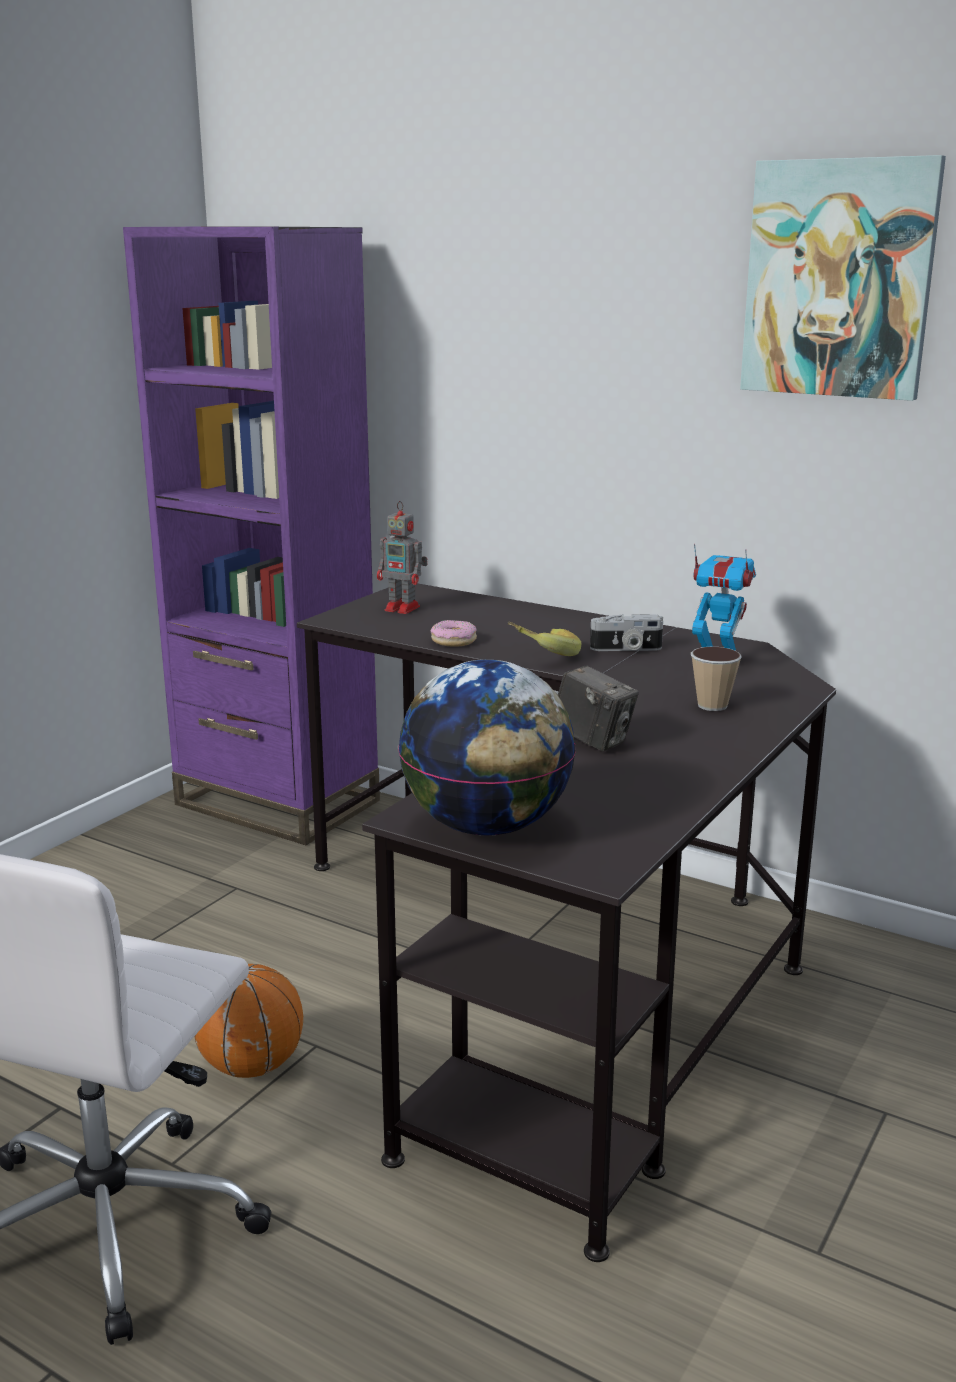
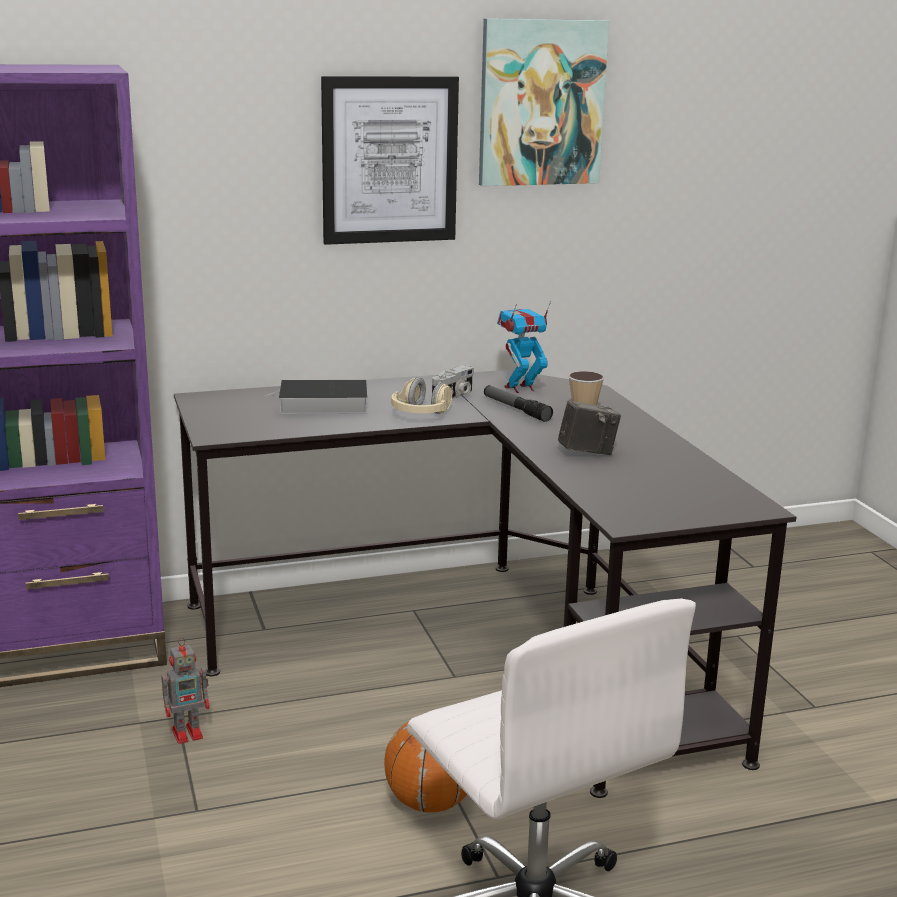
camera: 50 degrees left, 0 degrees up
(404, 609) = (240, 412): toy robot -> toy robot (189, 733)
(454, 641) = (343, 423): donut -> none
(486, 620) = (320, 404): none -> book
(486, 827) = (667, 512): globe -> none
(541, 655) = (421, 415): banana -> beige headphones
(635, 347) = (389, 160): none -> picture
(650, 679) = (516, 409): none -> flashlight

